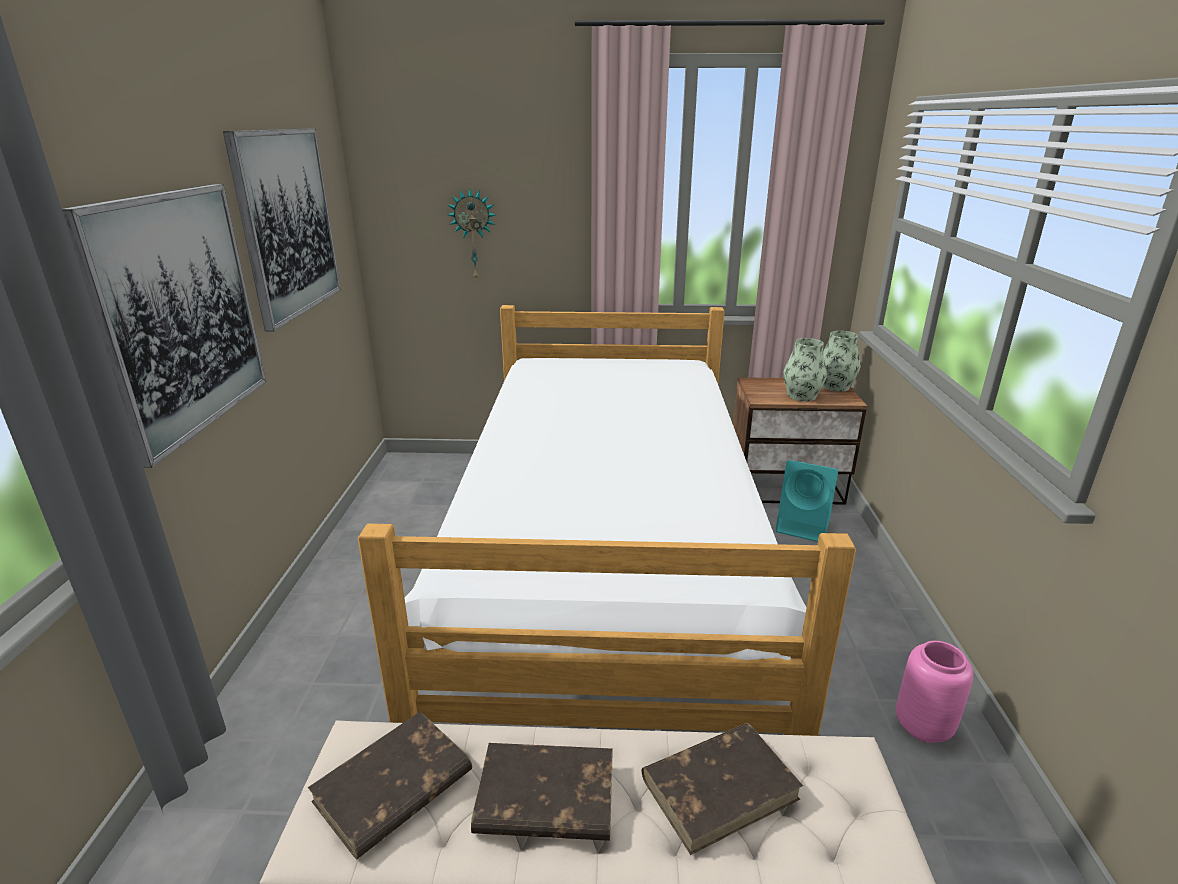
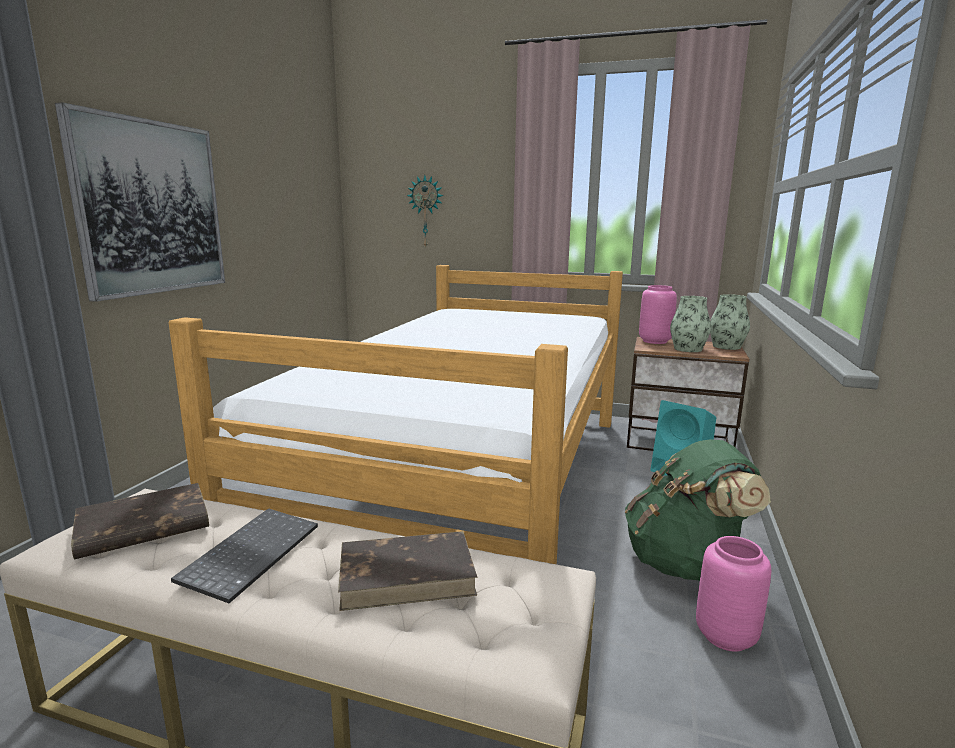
camera: 15 degrees right, 10 degrees down
(287, 223) = (271, 181): picture -> none
(544, 798) = (250, 553): brown book -> keyboard
(762, 384) = (655, 341): none -> pink vase
(855, 648) = (684, 563): none -> green backpack

